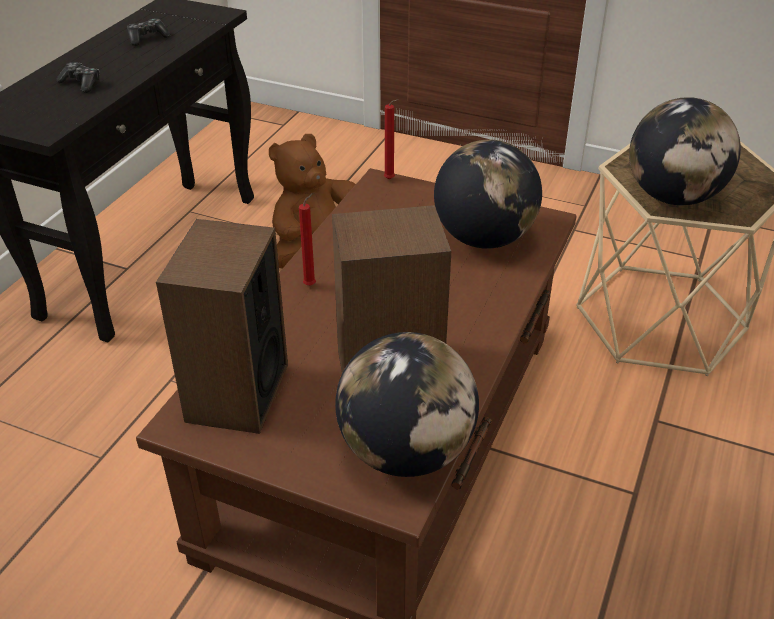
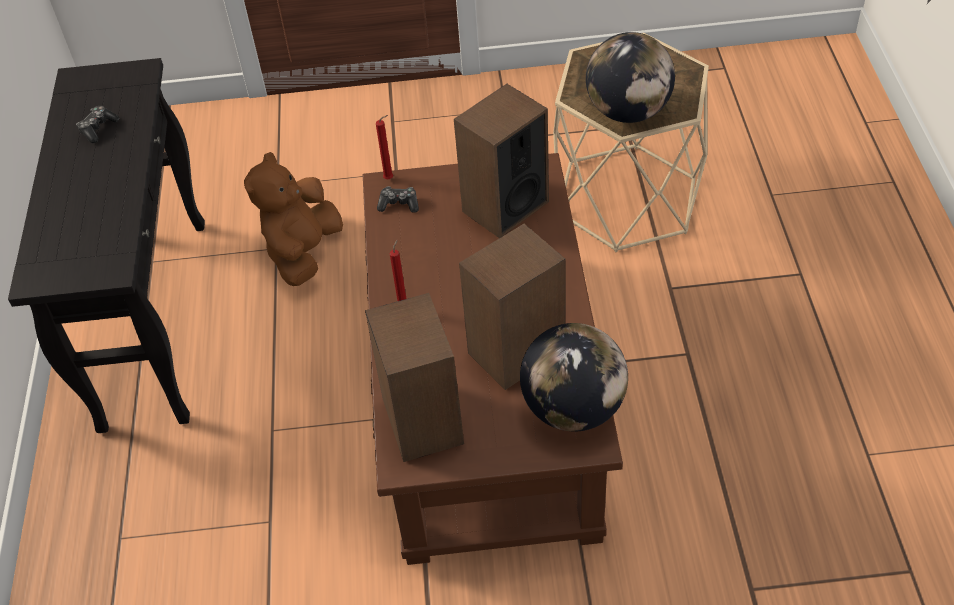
camera: 25 degrees left, 10 degrees up
(81, 83) = (89, 207): game controller -> game controller (399, 204)
(484, 239) = (505, 206): globe -> speaker

